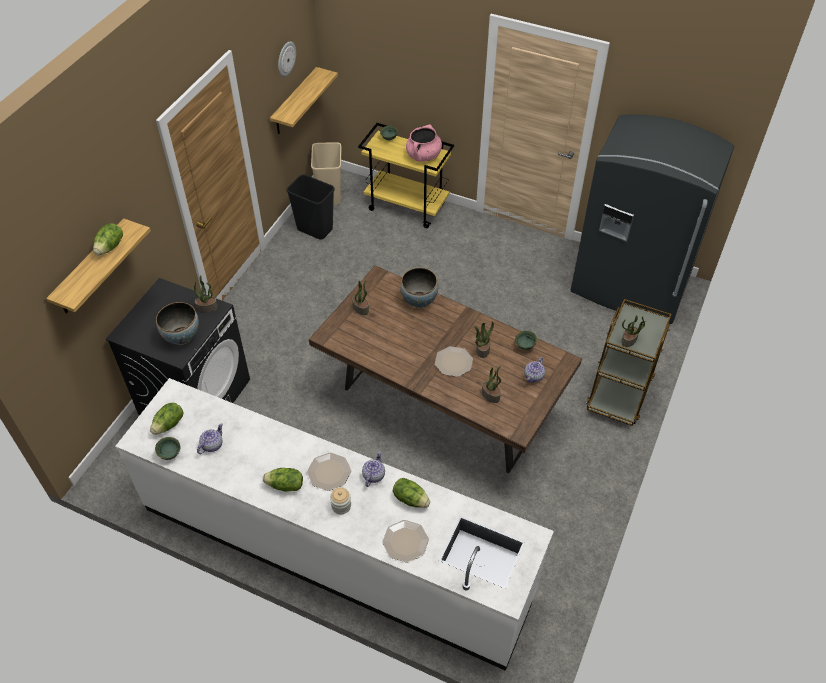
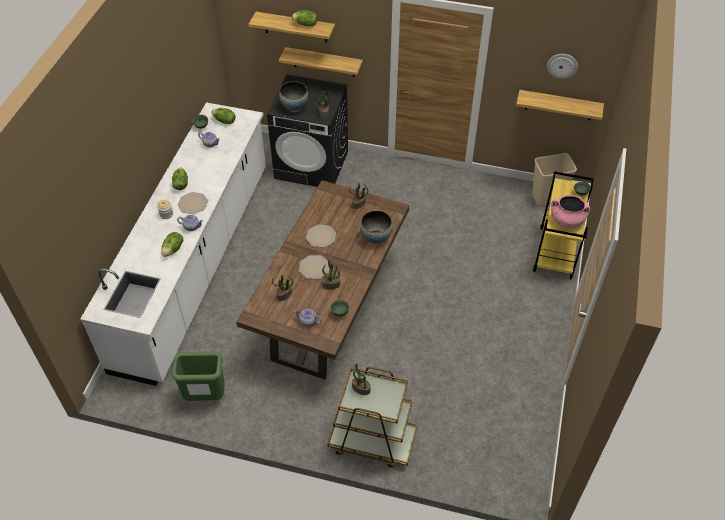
camera: 80 degrees right, 0 degrees up
(129, 279) = (324, 62): none -> shelf
(315, 229) = (502, 196): black trash can -> none
(405, 541) = (140, 251): plate -> plate (321, 236)
(553, 548) = (205, 397): none -> green trash can
(629, 287) = (511, 446): grey fridge -> none

